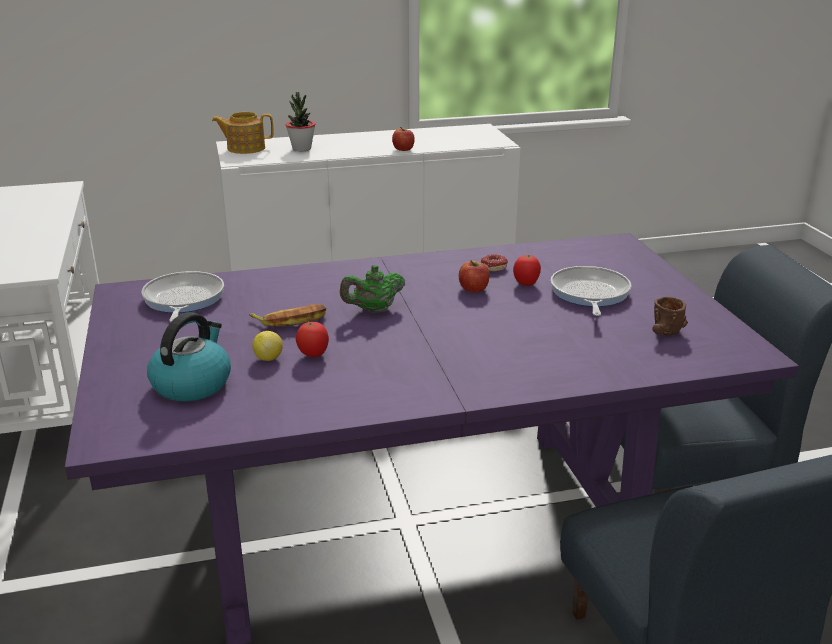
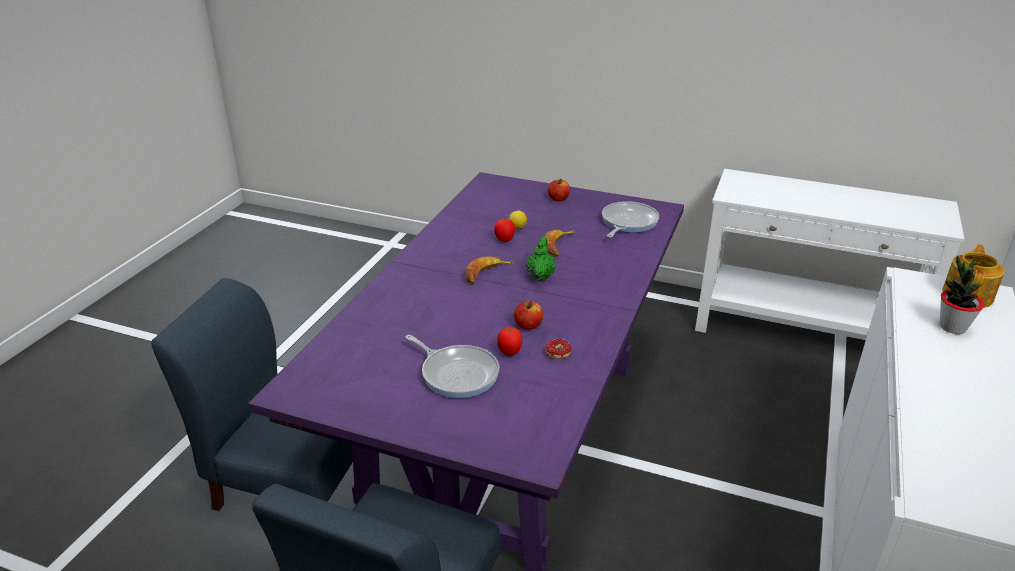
camera: 125 degrees right, 5 degrees up
(183, 300) = (627, 222): frying pan -> frying pan turned 90 degrees counterclockwise
(192, 384) = (515, 205): kettle -> none
(403, 149) = (920, 397): apple -> apple (558, 199)
(409, 338) = (487, 274): none -> banana
(665, 334) = (360, 370): brown mug -> none

